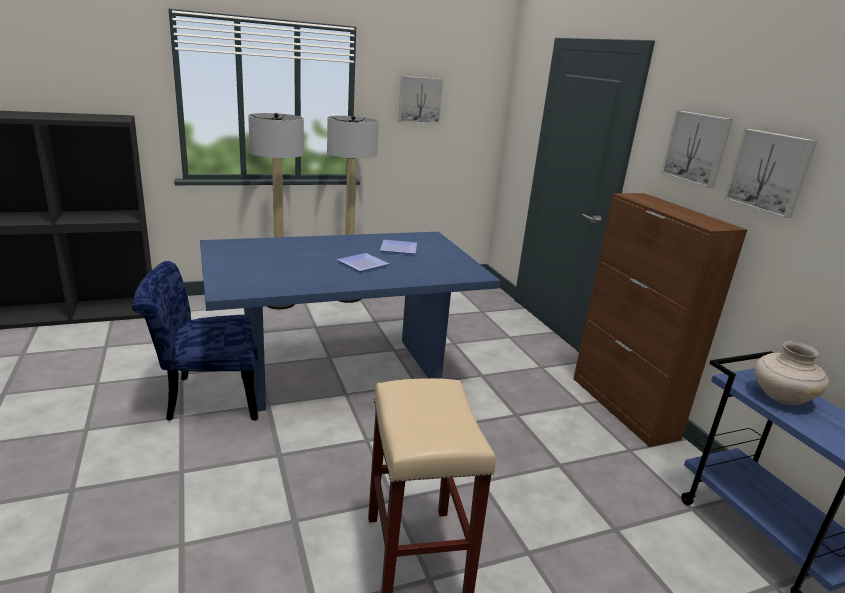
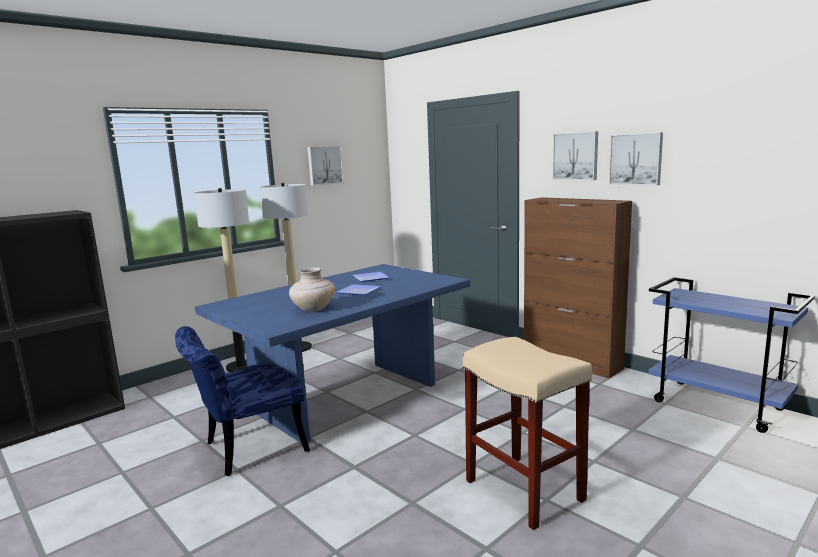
camera: 20 degrees left, 10 degrees down
(781, 398) = (700, 299): beige vase -> beige vase (313, 309)

